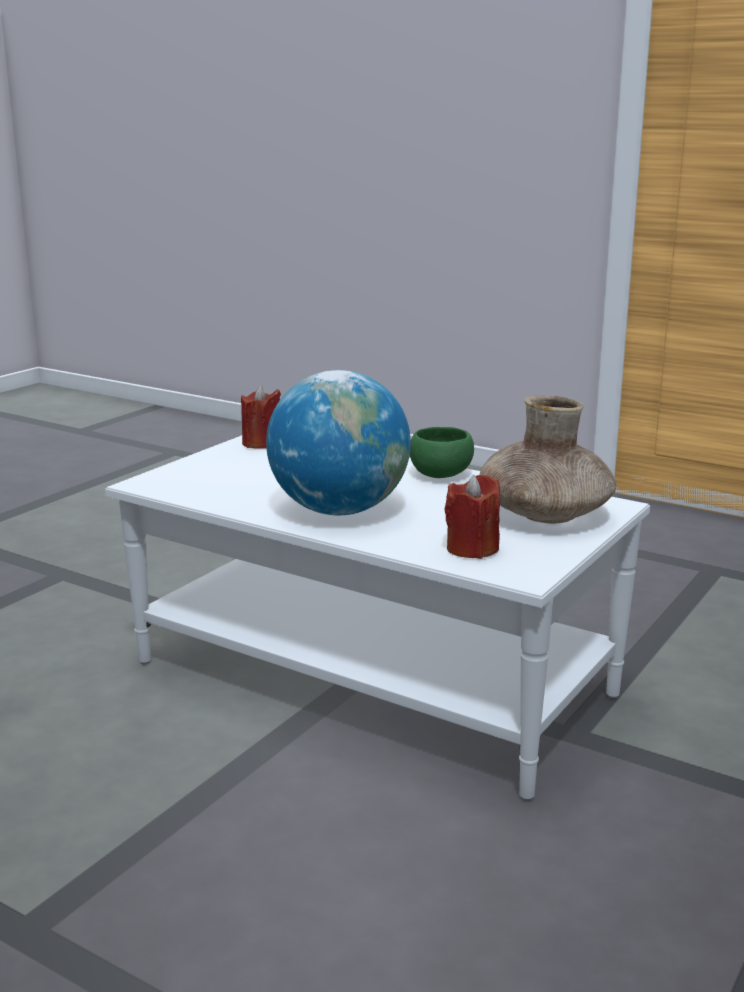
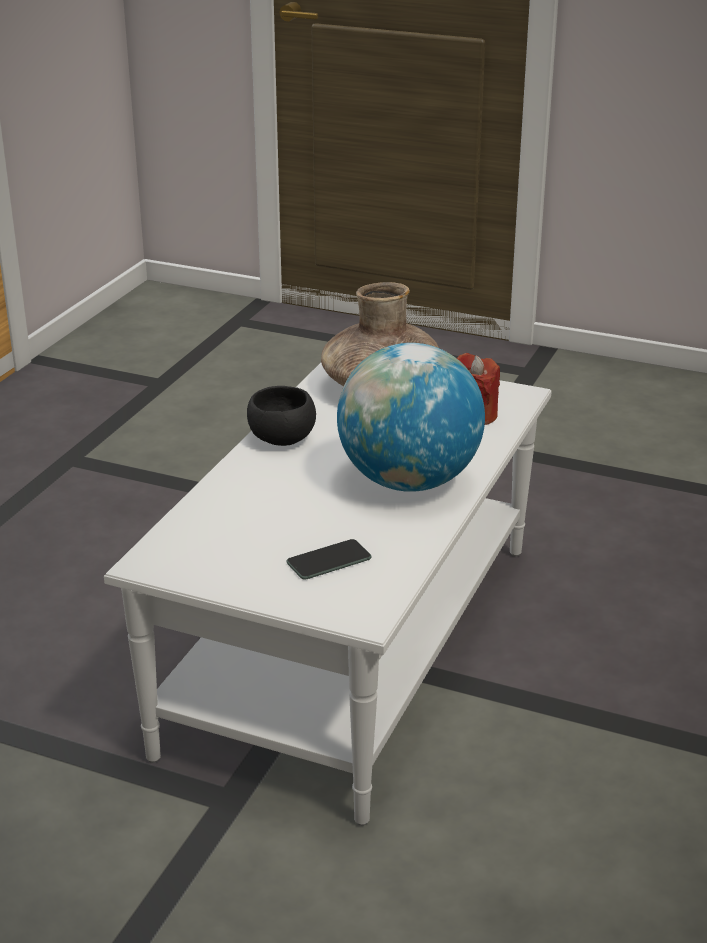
camera: 100 degrees left, 10 degrees up
(227, 478) = (329, 560): none -> phone
(262, 443) = (183, 558): red candle -> none
(442, 474) = (280, 438): green bowl -> black bowl

